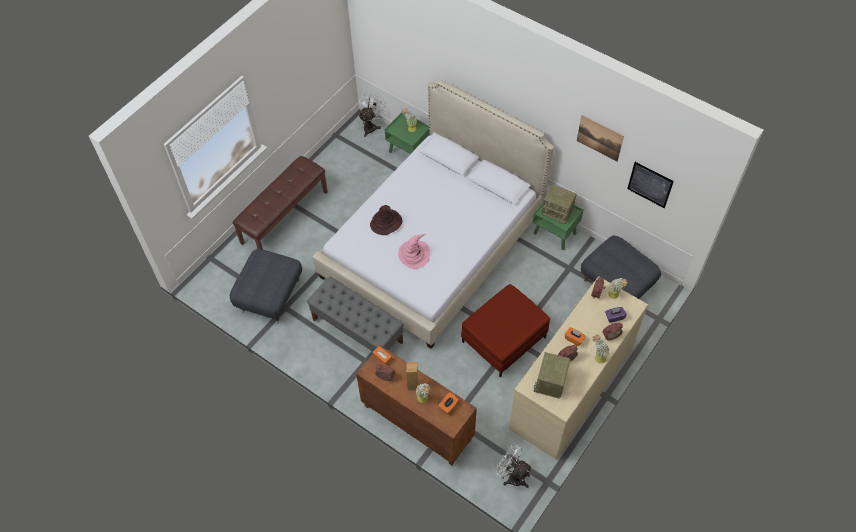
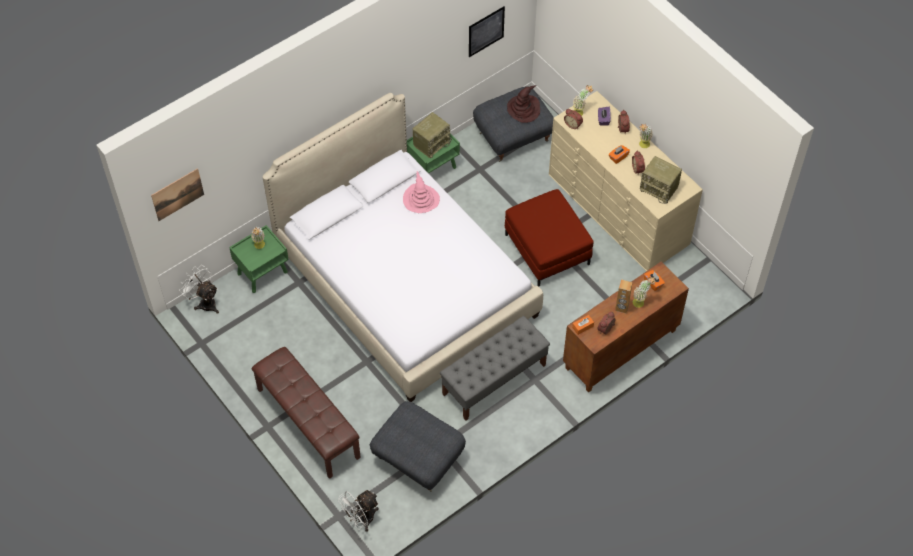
camera: 75 degrees left, 0 degrees up
(386, 223) = (399, 294): brown hat -> brown hat (524, 109)
(414, 254) = (450, 278): pink hat -> pink hat (421, 199)
(512, 476) = (698, 283): white fan -> white fan (361, 520)
(599, 138) = (434, 41): picture -> picture (177, 194)

